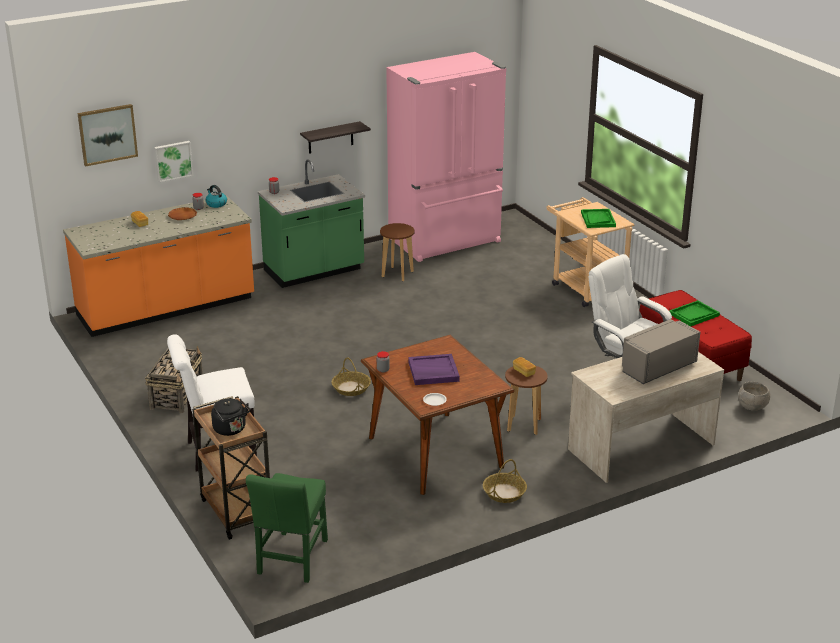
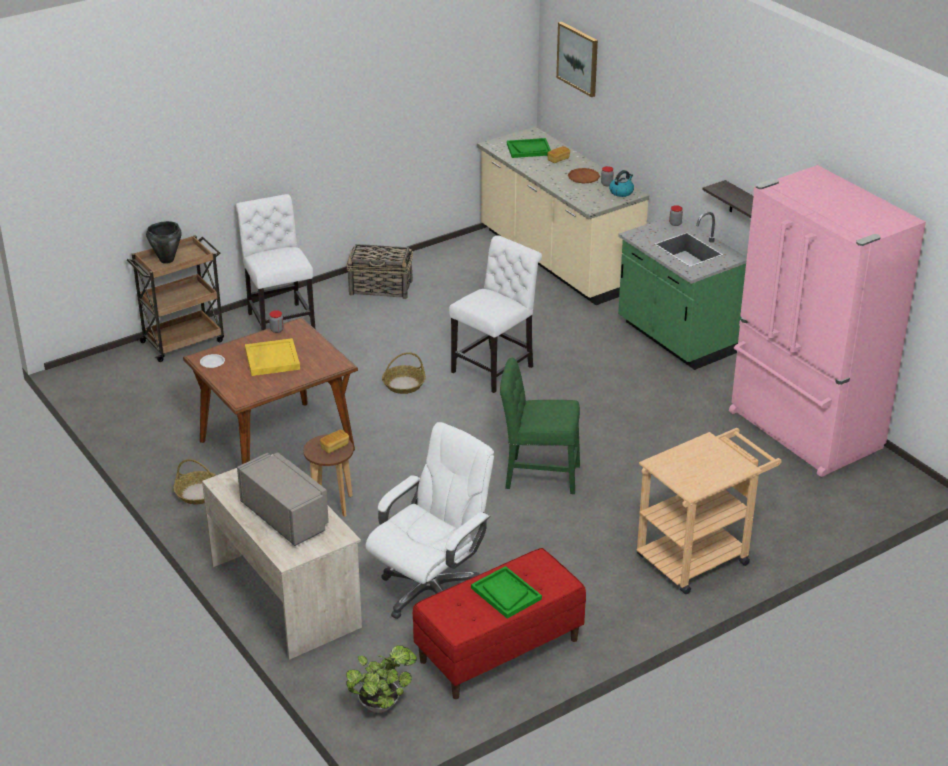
camera: 85 degrees right, 5 degrees up
(166, 308) = (557, 260): orange counter -> beige counter
(173, 160) = (619, 124): picture -> none
(231, 430) = (166, 260): black kettle -> black cooking pot
(292, 560) = (106, 376): green chair -> green chair (538, 475)
(336, 345) = (495, 368): none -> white chair
(397, 274) = (688, 398): brown stool -> none
(433, 372) = (271, 359): purple tray -> yellow tray
(598, 219) = (693, 468): green tray -> green tray (529, 149)
(752, 407) = (382, 703): grey bowl -> potted plant

